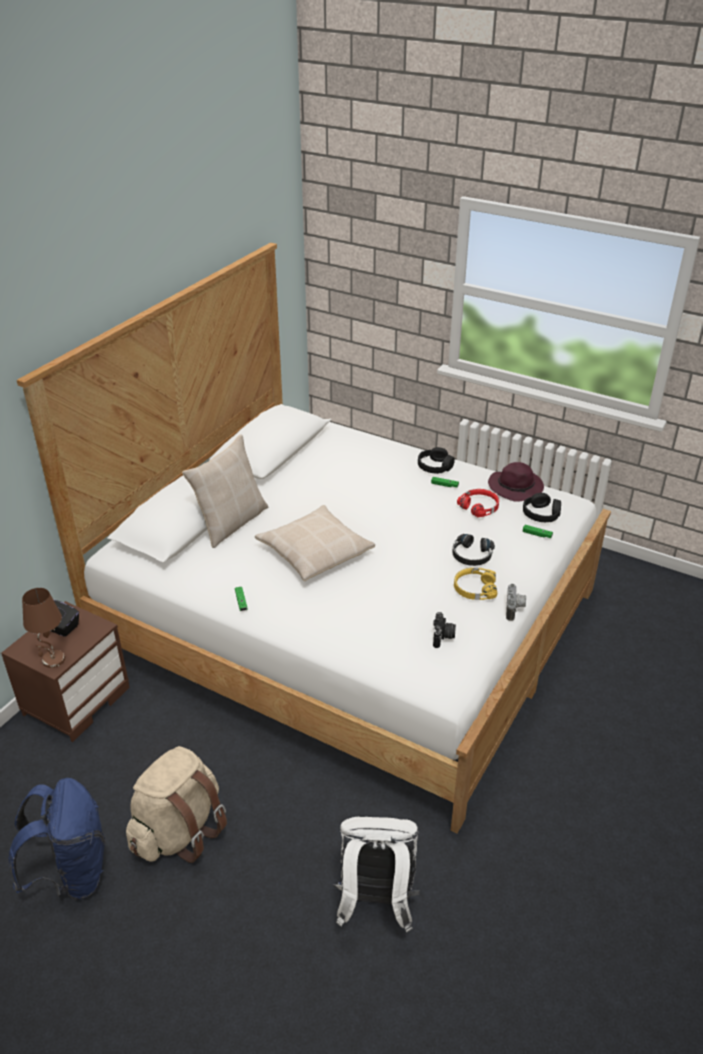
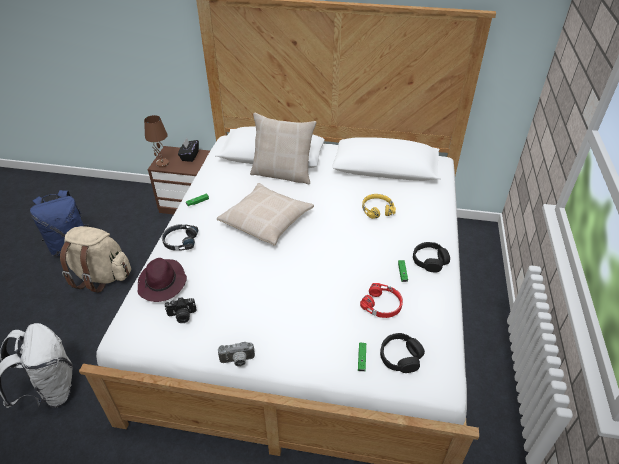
camera: 70 degrees right, 5 degrees up
(471, 555) = (304, 314): black headphones -> black headphones (180, 241)
(474, 589) = (255, 325): yellow headphones -> yellow headphones (377, 209)
(516, 487) = (435, 328): purple hat -> purple hat (162, 283)

